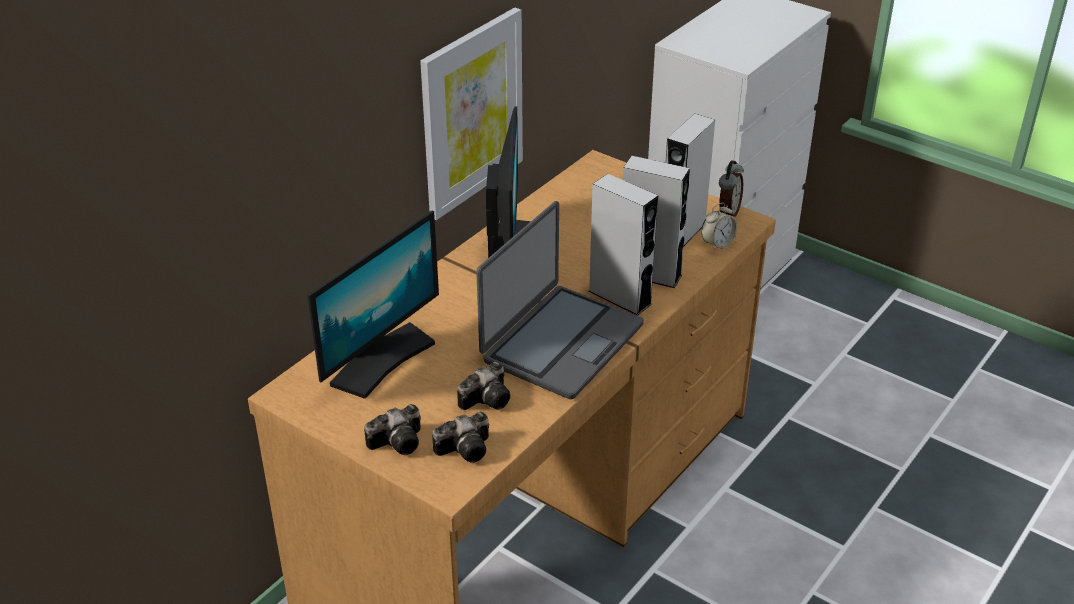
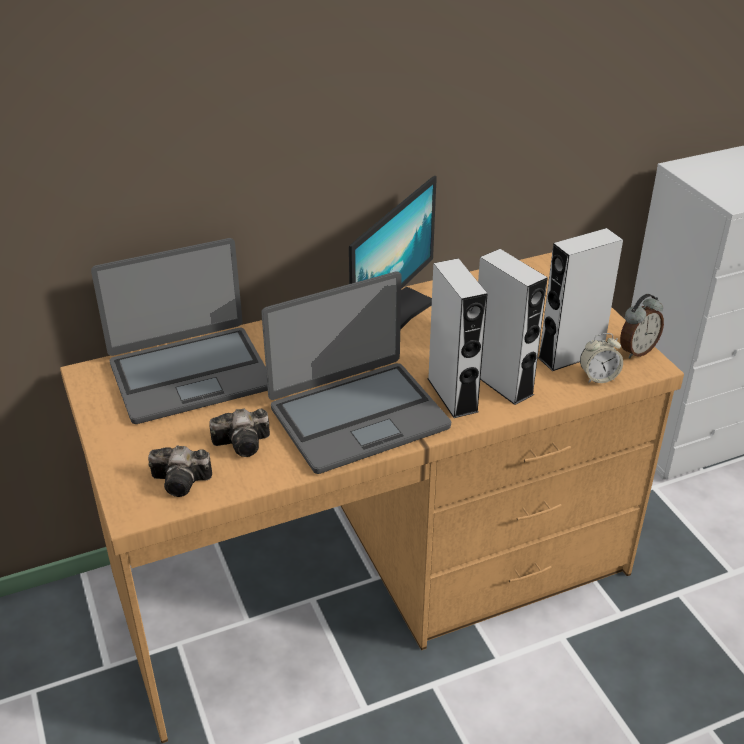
camera: 30 degrees right, 0 degrees up
(381, 360) = (190, 374): monitor -> laptop
(400, 441) = (135, 451): camera -> none
(471, 113) = (382, 169): picture -> none

